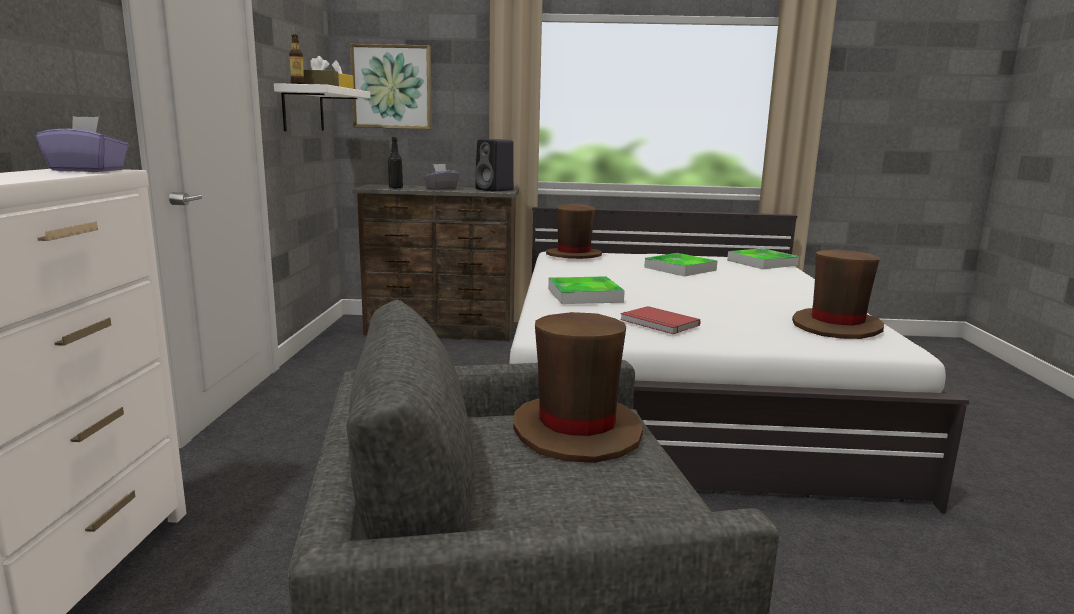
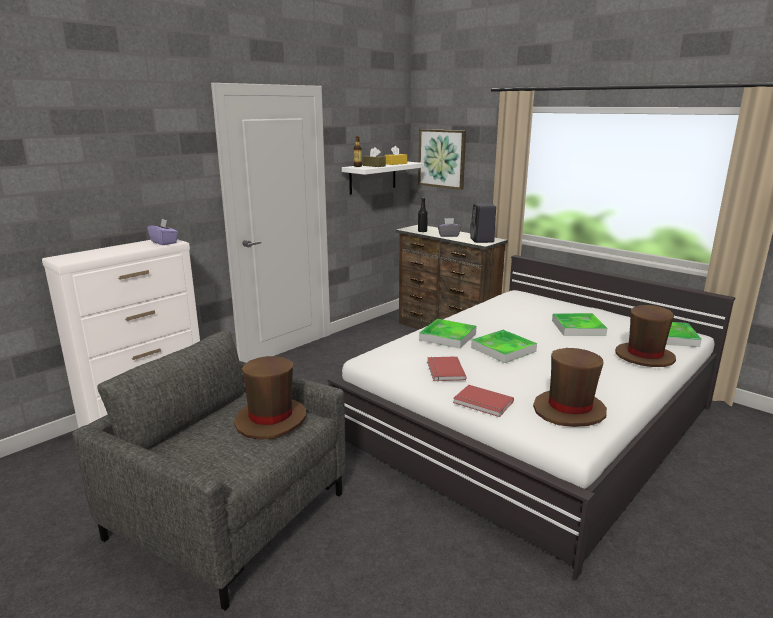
camera: 40 degrees right, 5 degrees up
(573, 255) = (522, 298): brown hat -> brown hat (644, 357)
(665, 295) = (503, 349): none -> tray
(762, 340) = (482, 403): none -> red book

